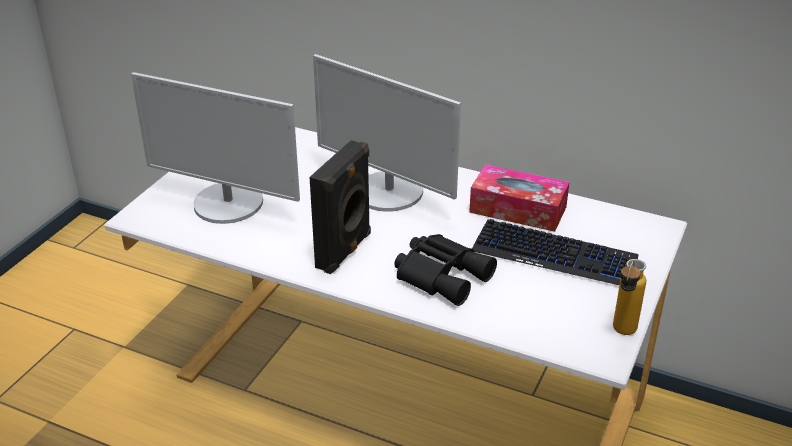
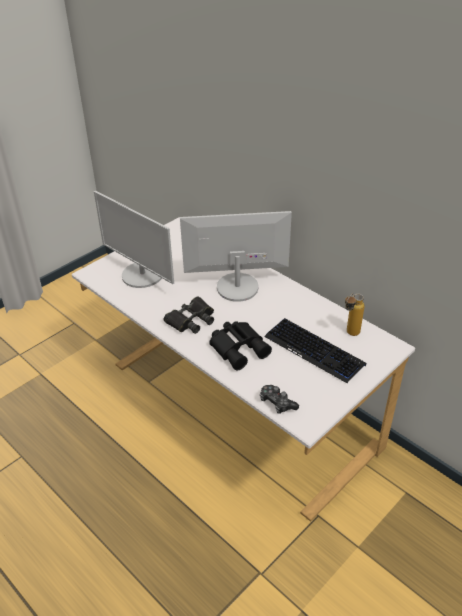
camera: 20 degrees right, 5 degrees up
(345, 251) = (191, 320): black speaker -> black binoculars
(389, 192) = (237, 287): monitor -> monitor turned 120 degrees clockwise
(518, 209) = (309, 315): tissue box -> none
(544, 337) = (277, 403): none -> game controller
(621, 334) = (325, 413): bottle -> bottle (349, 334)

